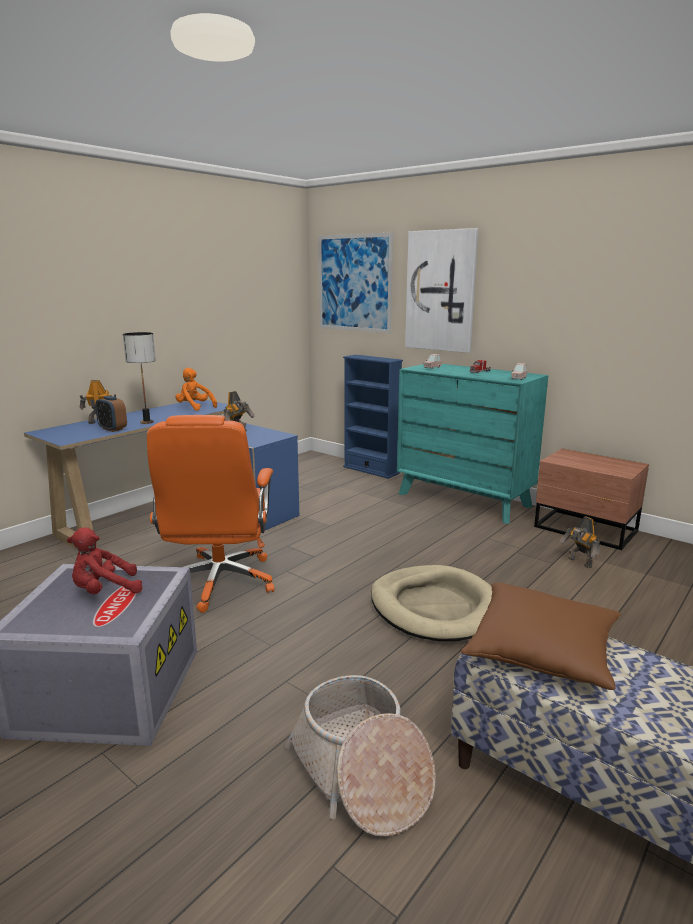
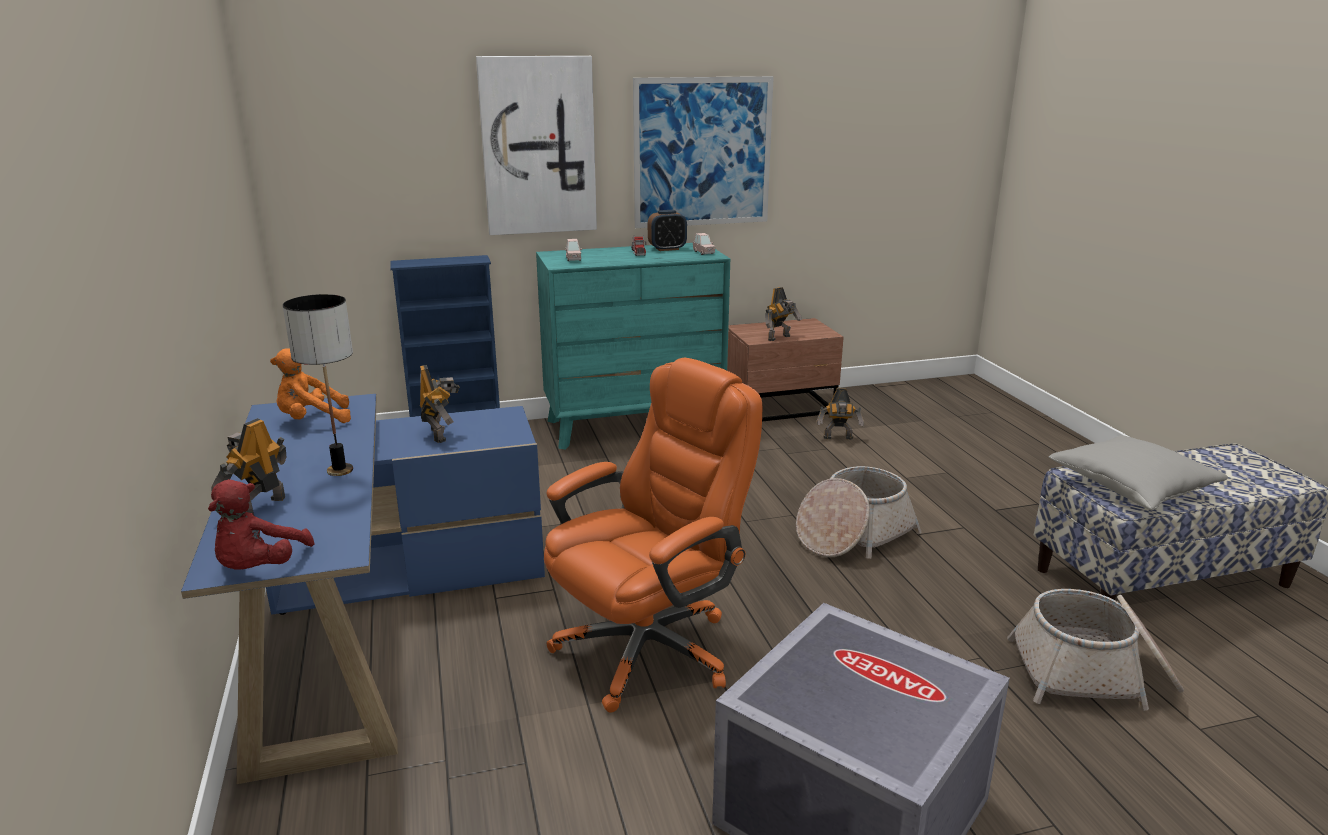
camera: 55 degrees left, 5 degrees up
(105, 591) = (847, 677): red plush toy -> red plush toy (260, 568)
(112, 429) = (334, 504): alarm clock -> alarm clock (667, 249)
(219, 582) = (649, 648): orange office chair -> orange office chair turned 75 degrees counterclockwise
(354, 283) = (367, 141): picture -> picture (702, 152)
(435, 607) = (853, 535): beige dog bed -> basket
(542, 651) = (1131, 487): brown pillow -> grey pillow
(575, 464) = (780, 338): none -> toy robot

